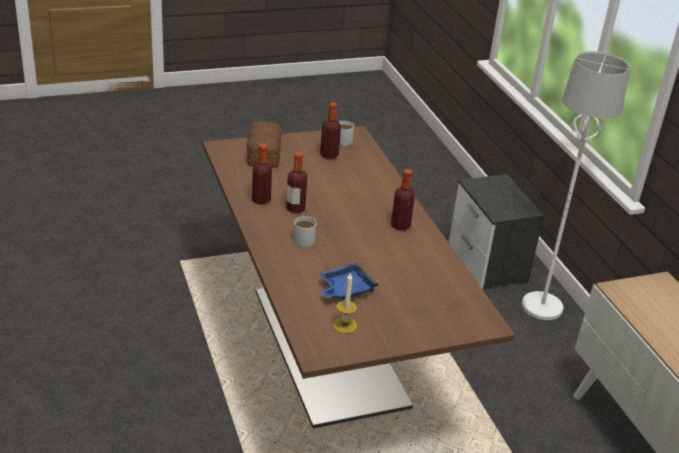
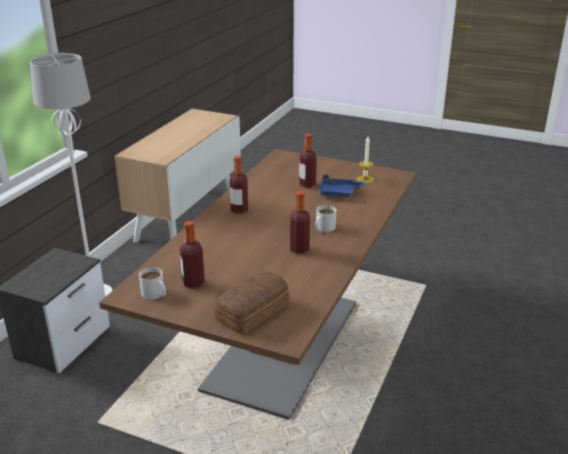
camera: 135 degrees left, 5 degrees down
(261, 200) = (319, 267): bottle -> bottle (307, 185)

